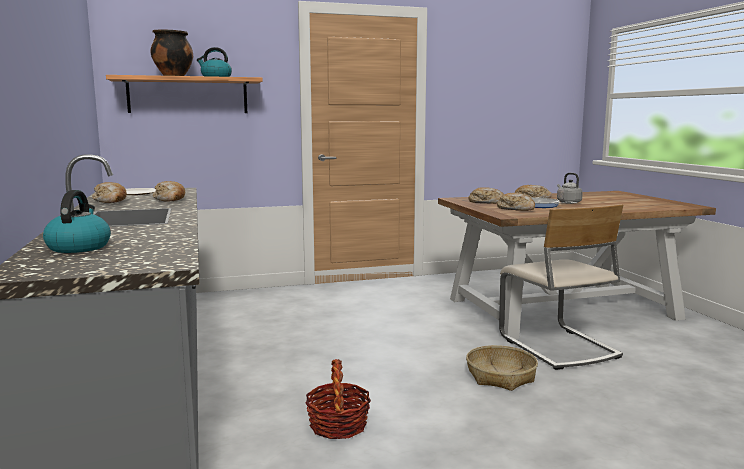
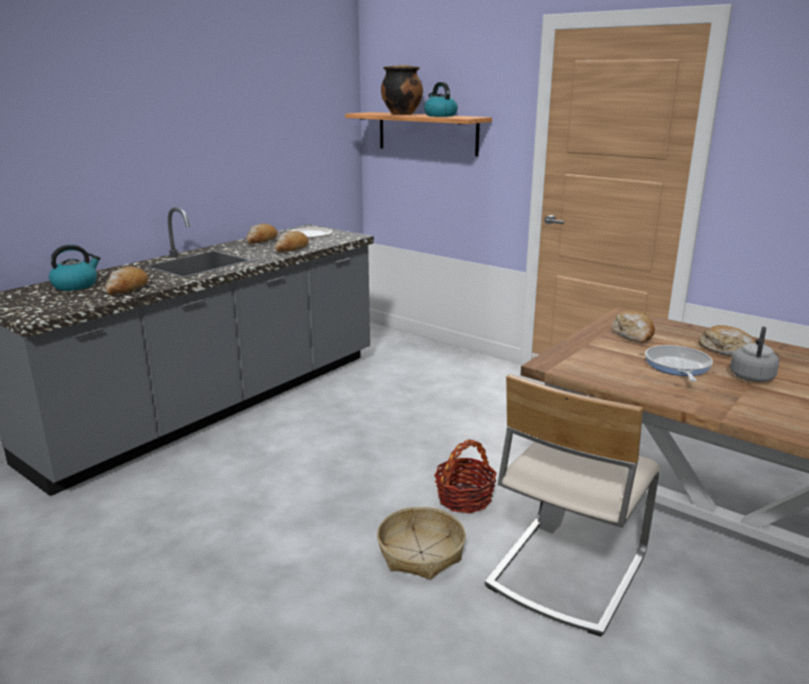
camera: 55 degrees right, 10 degrees up
(338, 425) = (230, 499): basket -> basket (464, 498)
(516, 209) = (614, 358): bread -> bread (127, 289)

